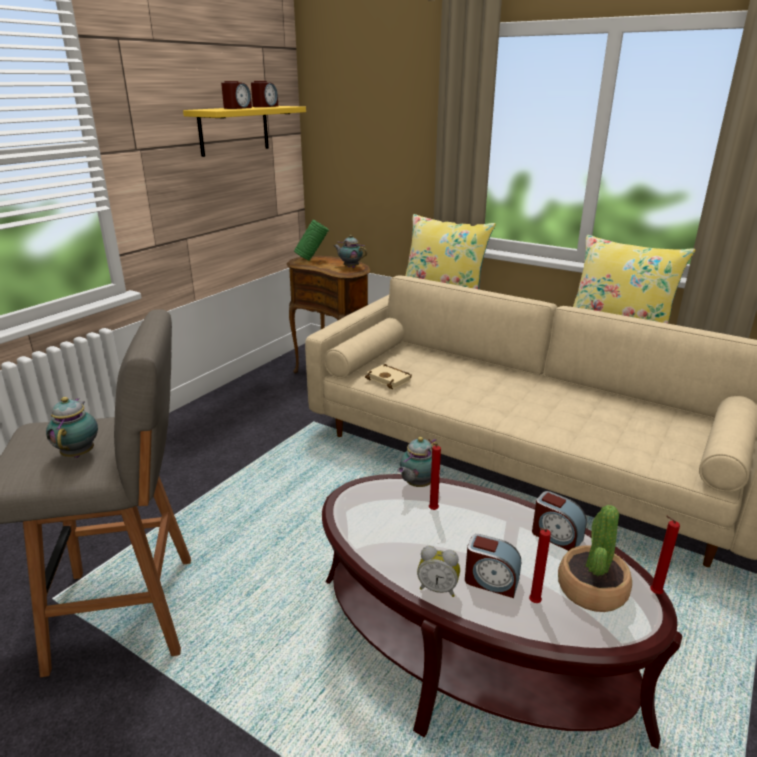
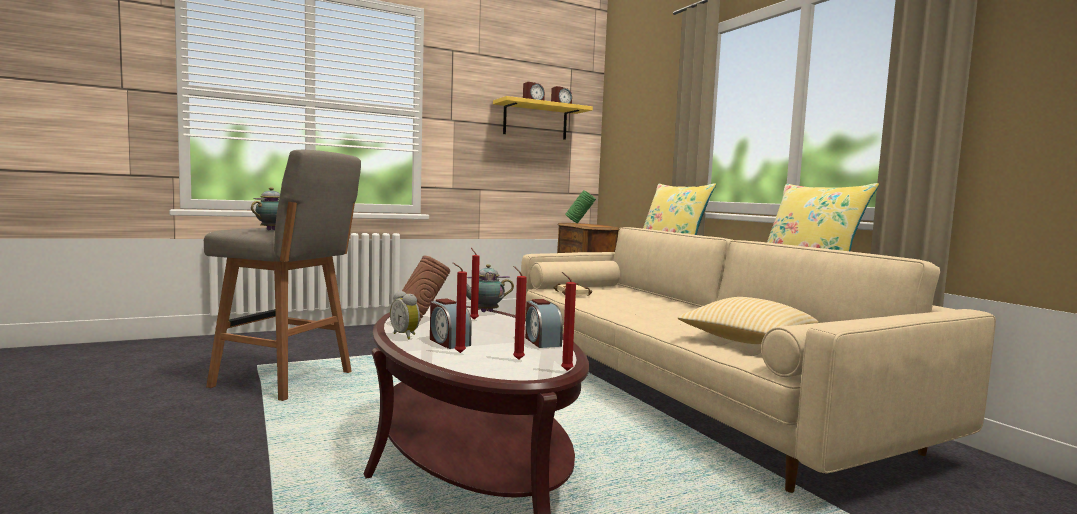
camera: 30 degrees right, 20 degrees down
(350, 267) = (601, 226): teapot -> none
(395, 540) = (420, 321): none -> brown vase
(591, 589) = (517, 359): potted plant -> red candle
(630, 433) = (746, 341): none -> pillow

